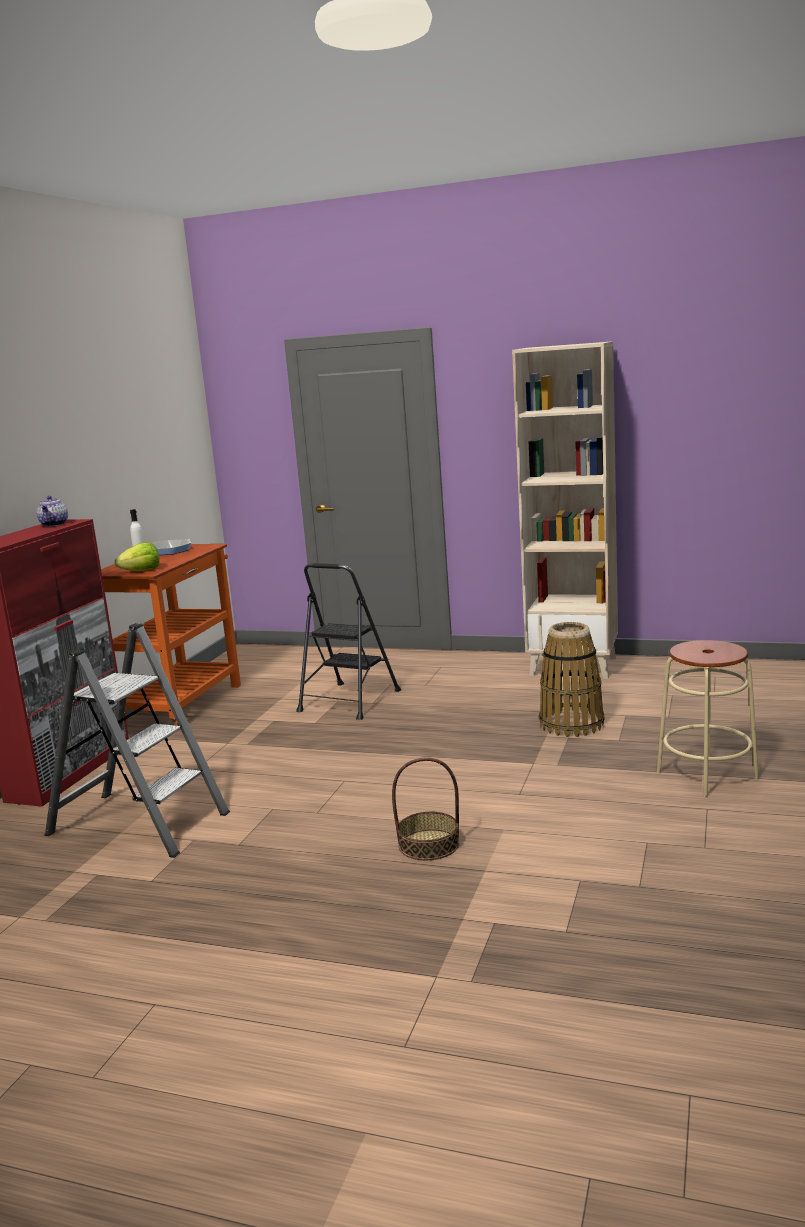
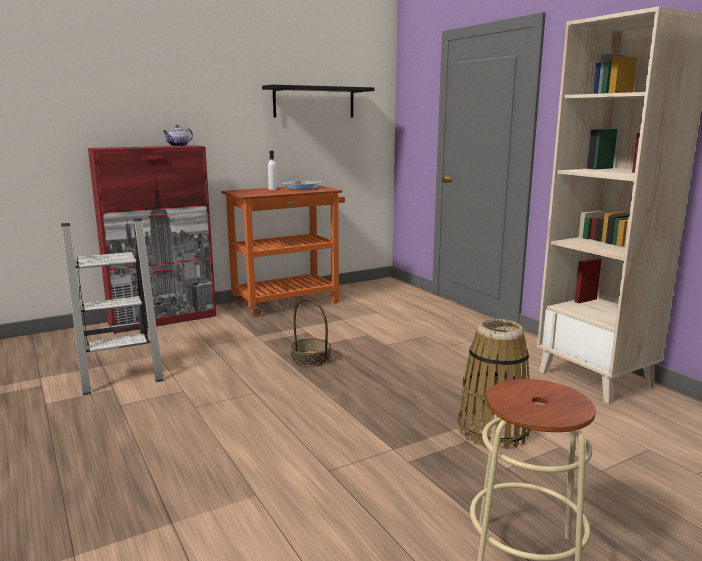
camera: 40 degrees right, 0 degrees up
(141, 571) = (247, 194): lettuce -> none
(146, 437) = (314, 102): none -> black shelf
(347, 701) = (372, 337): black step ladder -> none
(429, 844) = (191, 474): basket -> basket (311, 358)

